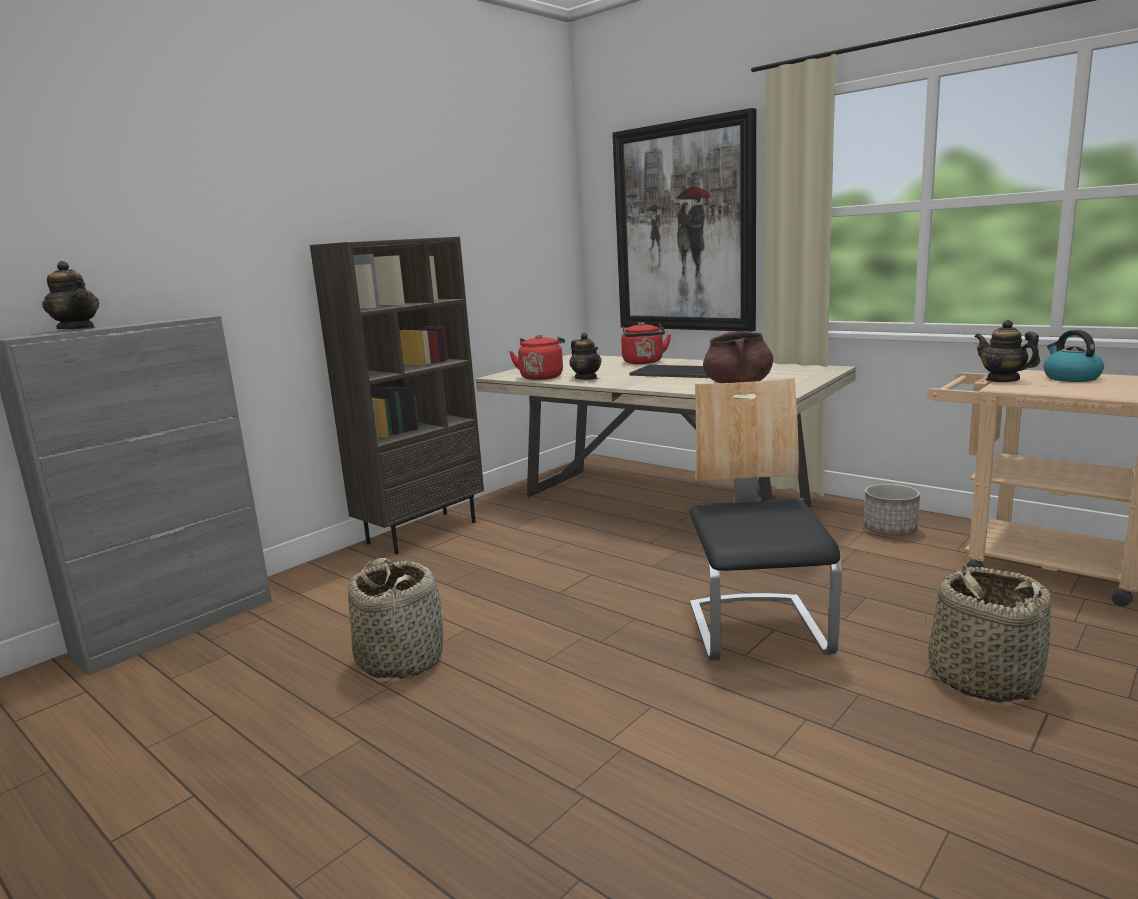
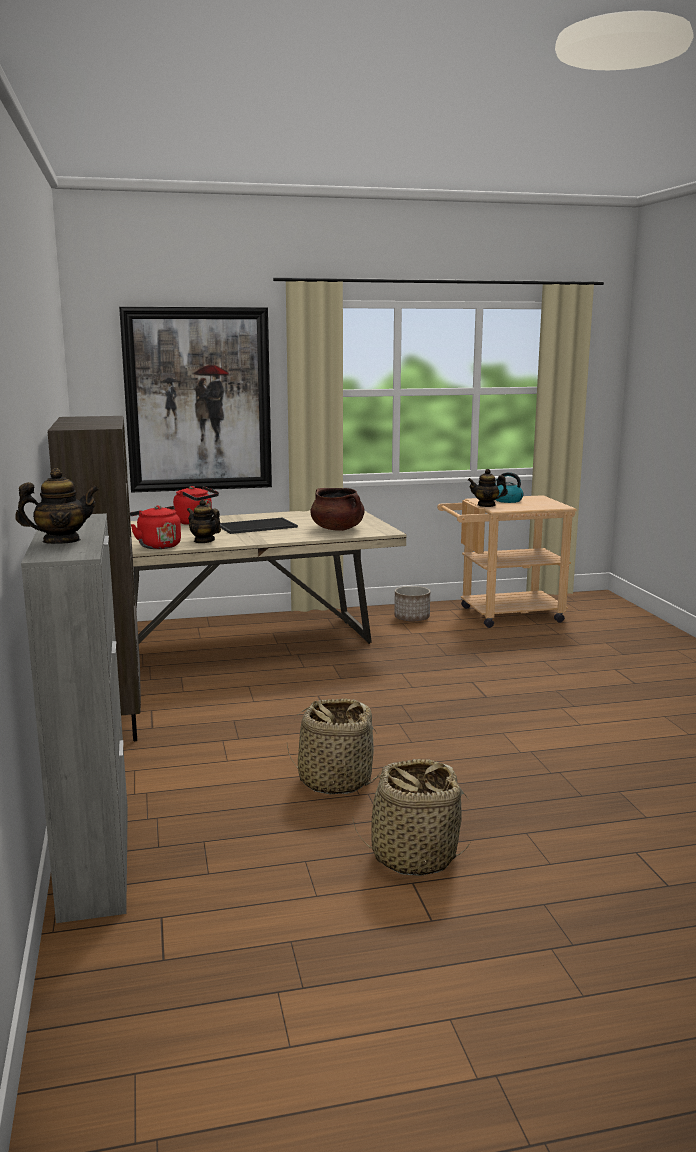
camera: 55 degrees left, 0 degrees up
(586, 378) = (204, 541): teapot -> teapot turned 150 degrees counterclockwise
(758, 629) = (466, 684): chair -> none
(982, 679) = (577, 667): basket -> basket (413, 856)

